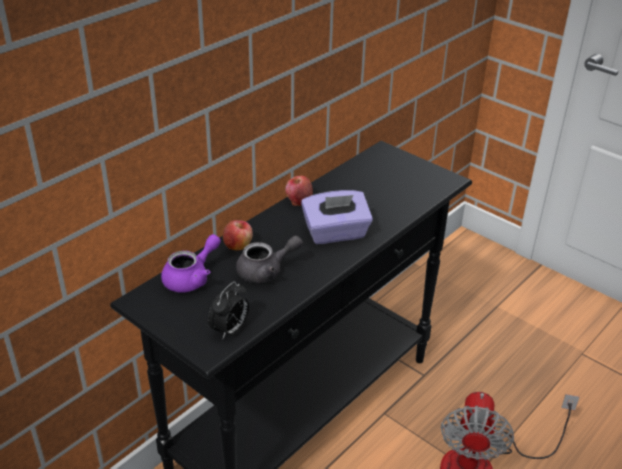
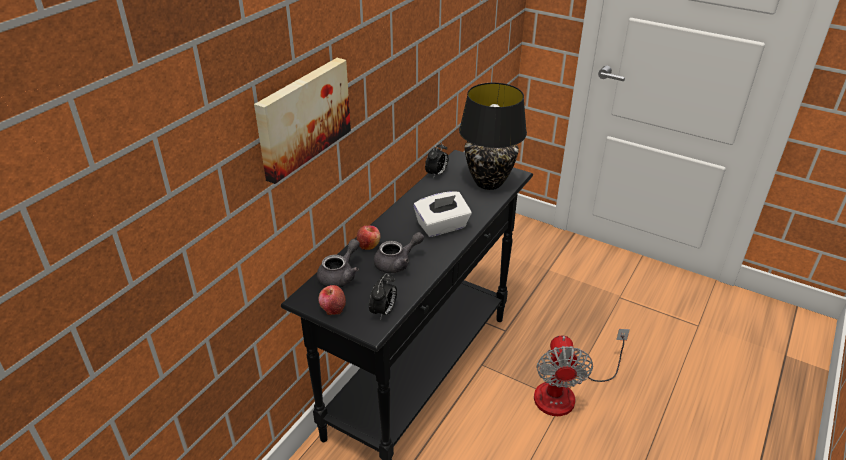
camera: 10 degrees left, 0 degrees up
(151, 74) = (302, 117): none -> picture
(192, 278) = (340, 275): purple teapot -> grey teapot
(298, 200) = (405, 204): apple -> apple (332, 308)
(336, 233) = (442, 227): purple tissue box -> white tissue box
(349, 168) = (436, 174): none -> alarm clock
(410, 185) = (488, 182): none -> black table lamp

